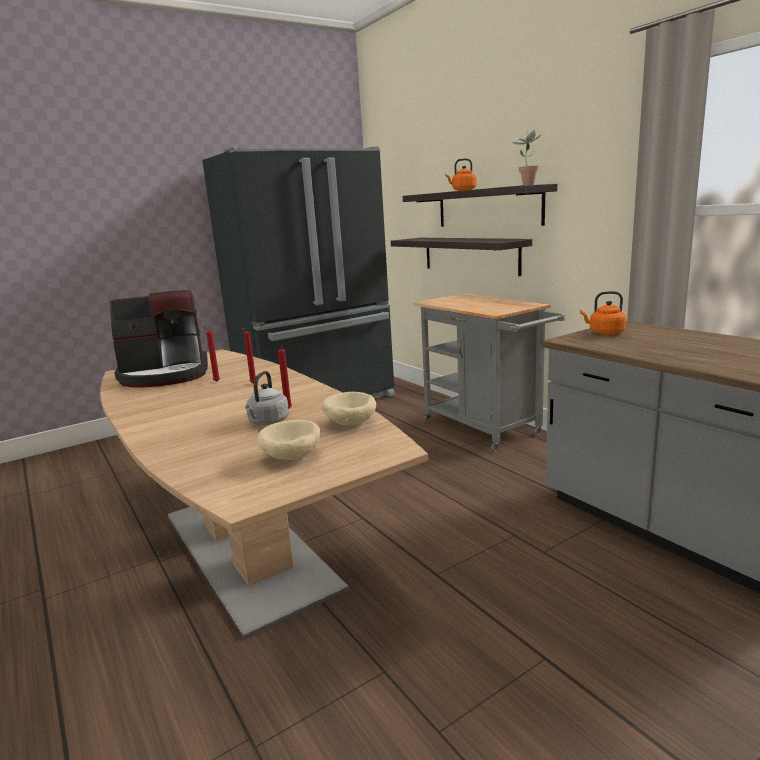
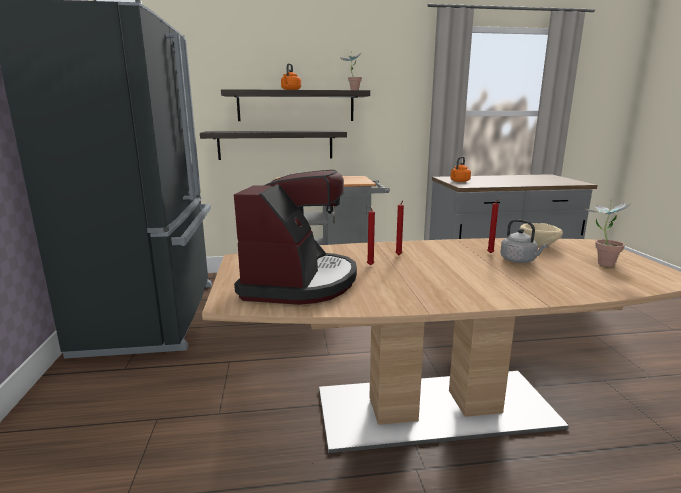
camera: 65 degrees left, 0 degrees up
(290, 457) = (600, 262): beige bowl -> potted plant

